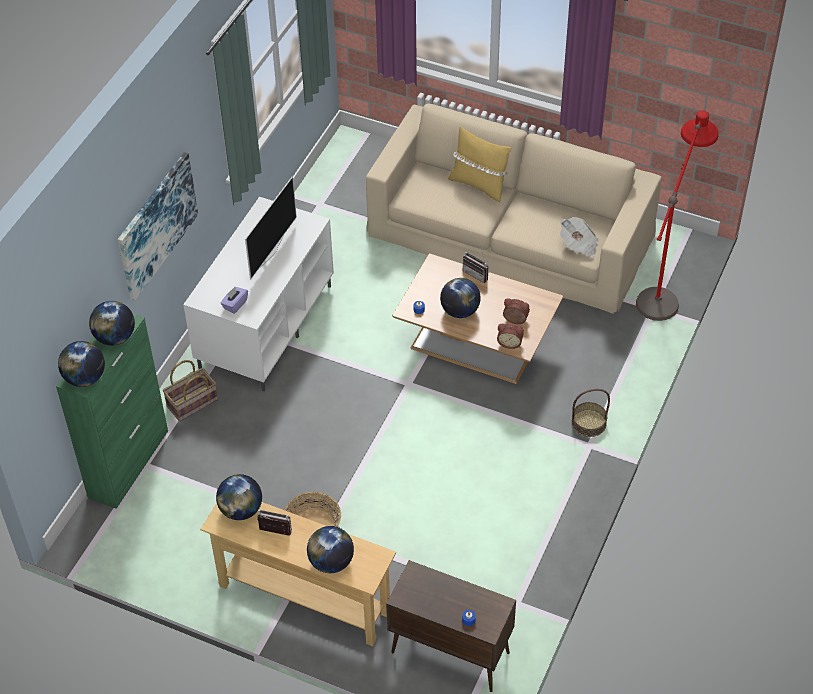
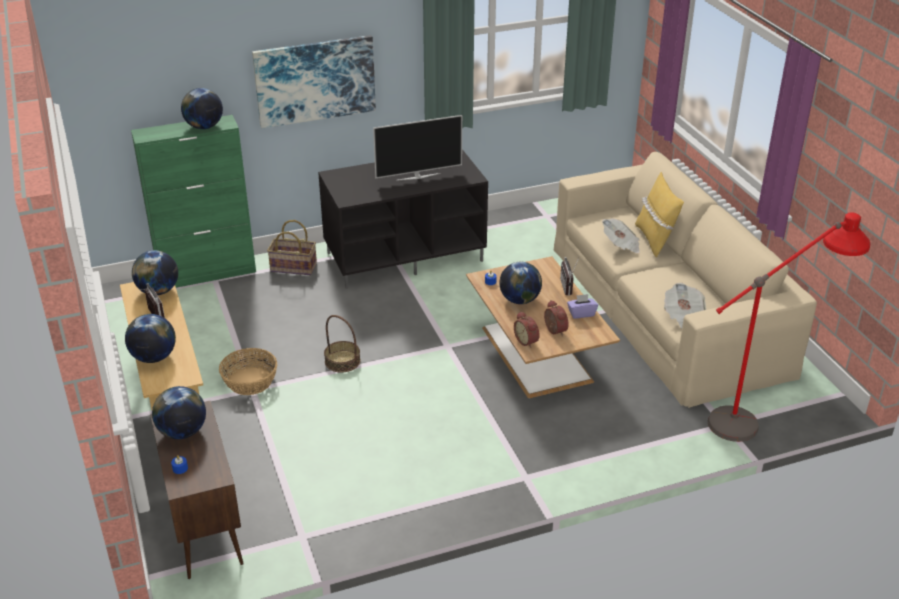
camera: 45 degrees right, 15 degrees down
(85, 378) = (151, 135): globe -> globe (182, 432)
(235, 305) = (348, 189): purple tissue box -> purple tissue box (581, 313)
(265, 325) = (405, 256): white tv stand -> black tv stand
(463, 207) = (621, 245): none -> newspaper
(589, 423) = (548, 462): basket -> basket (342, 361)

